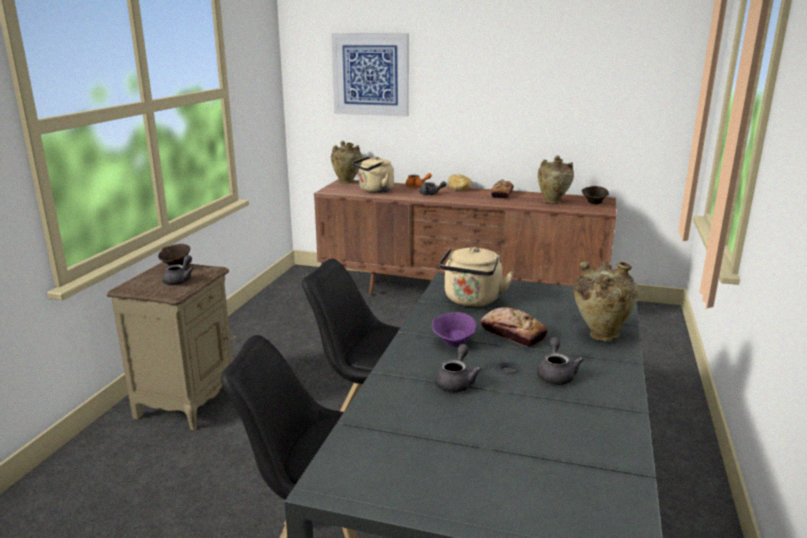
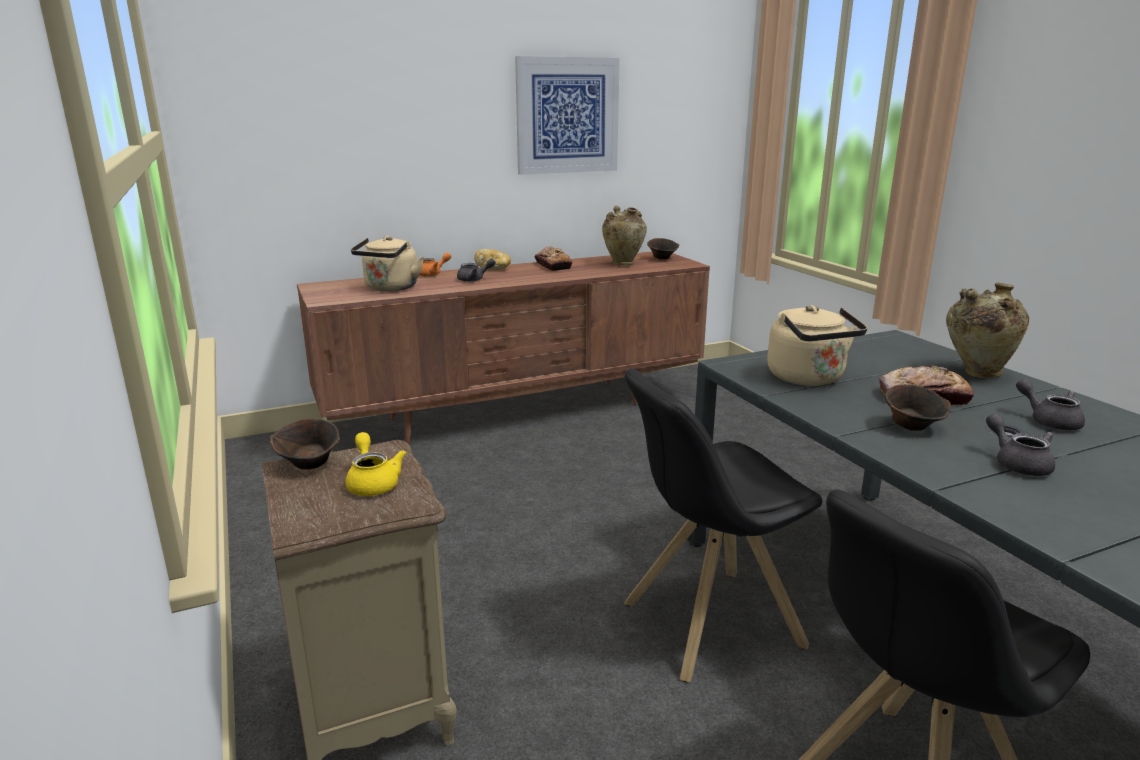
camera: 40 degrees left, 0 degrees up
(180, 280) = (373, 482): grey teapot -> yellow teapot
(347, 182) = (323, 285): beige vase -> none
(370, 74) = (335, 112): picture -> picture (567, 116)
(454, 344) = (913, 427): purple bowl -> brown bowl

